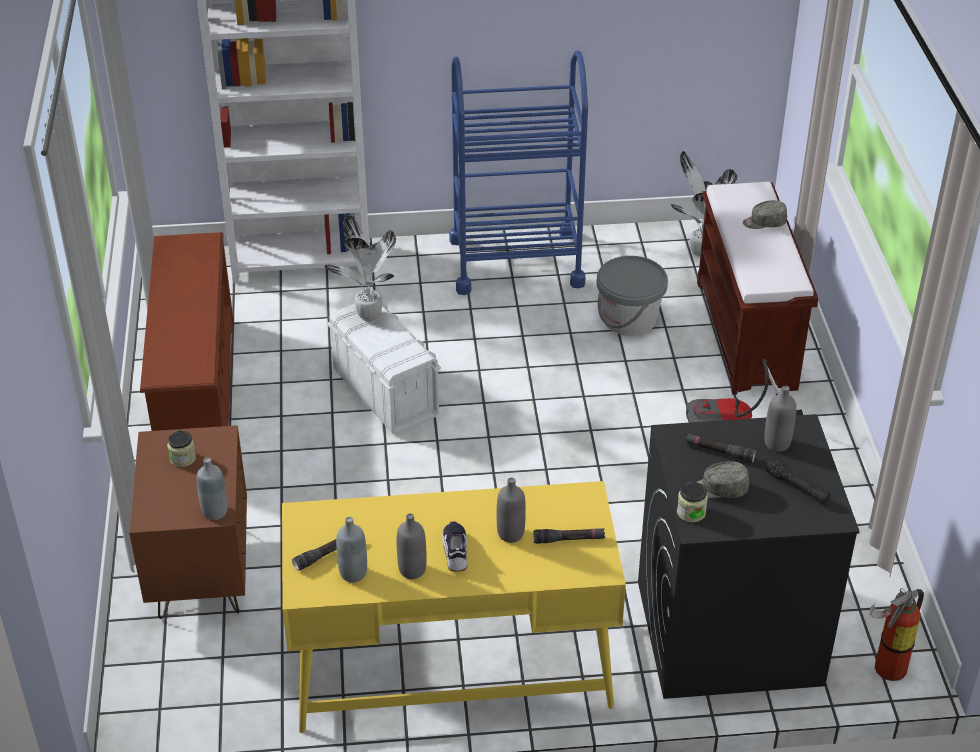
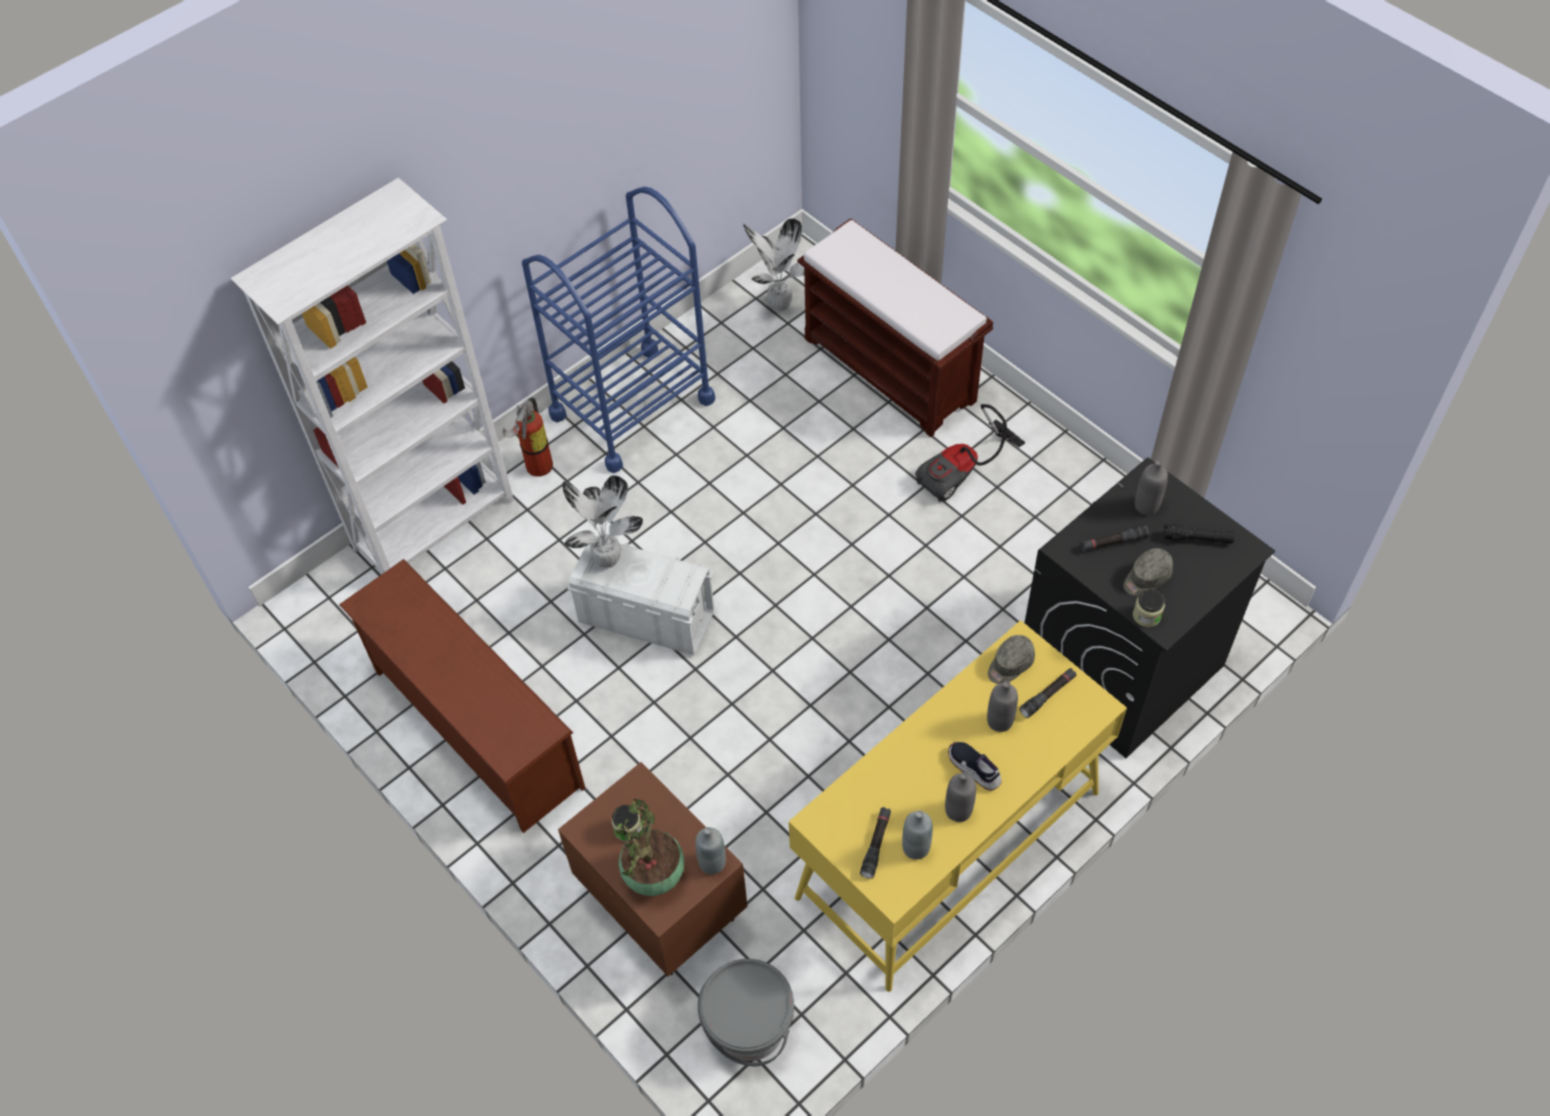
camera: 35 degrees left, 15 degrees up
(167, 496) = (654, 877): none -> potted plant
(629, 319) = (783, 411): grey bucket -> grey bucket (749, 1027)
(764, 223) = (887, 268): grey cap -> grey cap (1009, 665)
(885, 668) = (1250, 621): fire extinguisher -> fire extinguisher (535, 468)

